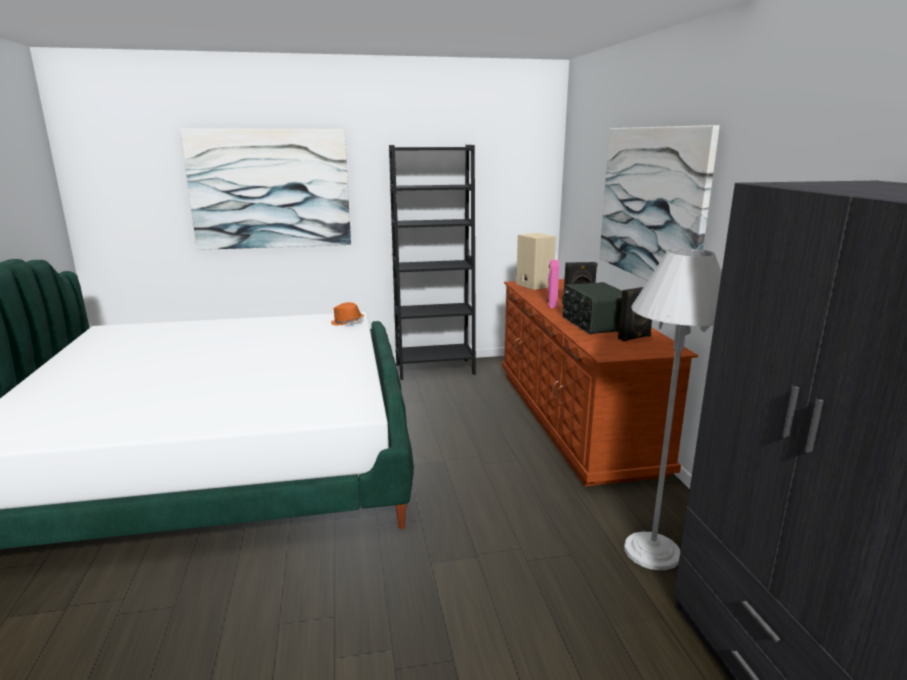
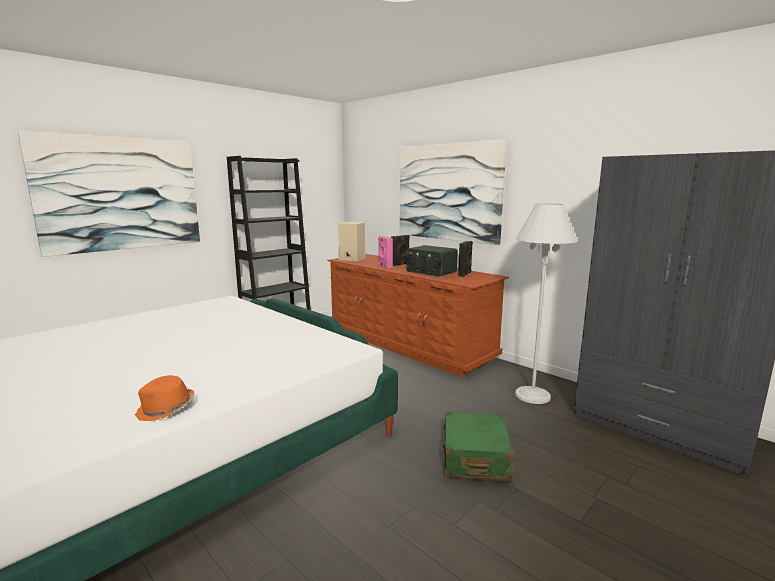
camera: 35 degrees left, 5 degrees down
(347, 323) = (232, 303): orange hat -> orange hat (166, 409)
(455, 598) = (475, 458): none -> green suitcase

